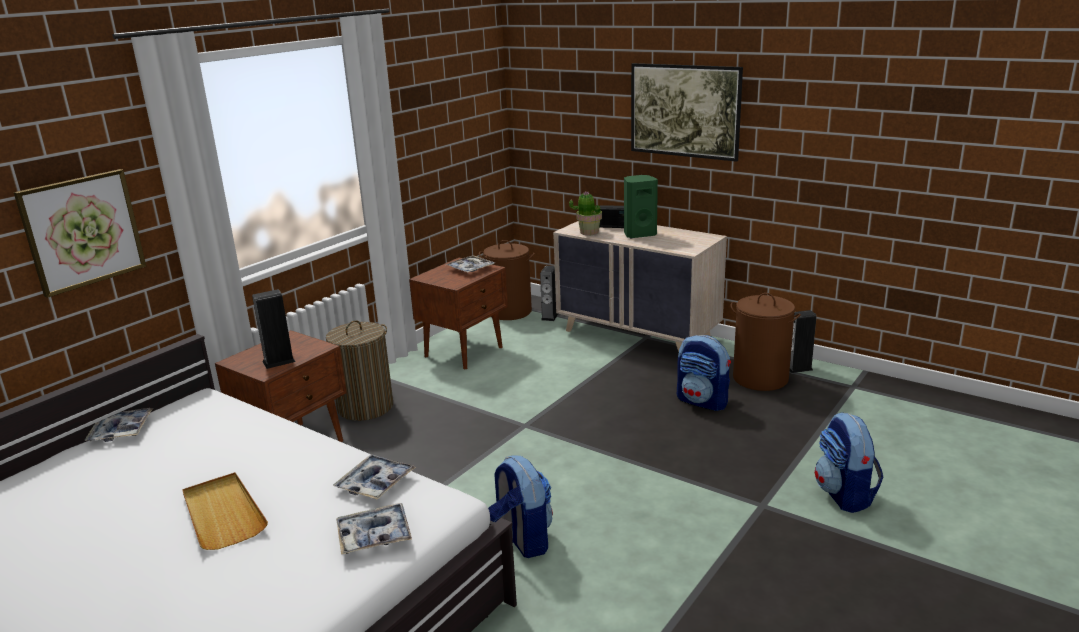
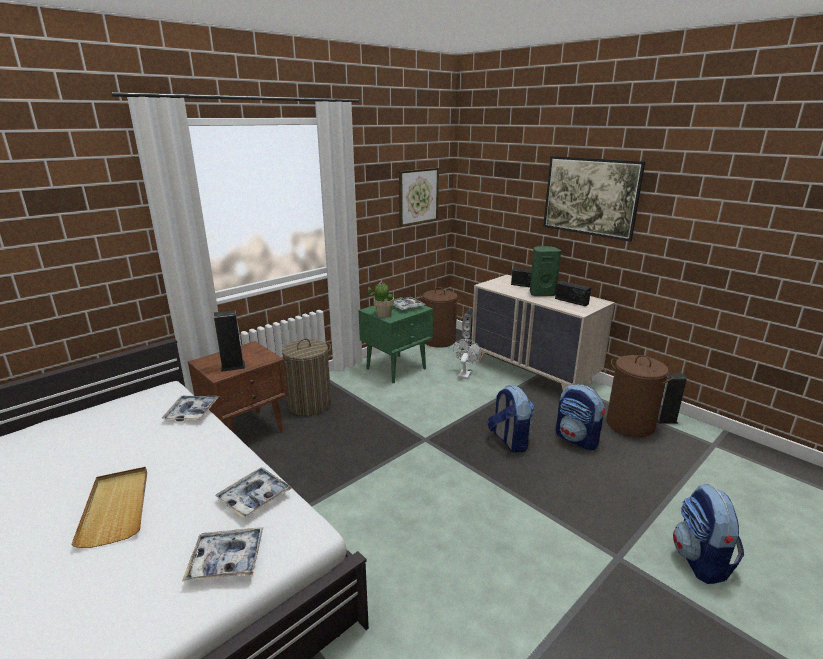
camera: 10 degrees right, 0 degrees up
(82, 231) = (82, 250): picture -> picture (418, 196)
(121, 430) = (93, 410): tray -> tray (192, 412)
(465, 351) = (397, 368): brown nightstand -> green nightstand
(521, 539) = (392, 553): backpack -> backpack (509, 441)
(554, 347) = (465, 373): none -> white fan
(589, 232) = (501, 288): potted plant -> potted plant (383, 314)
(676, 240) = (571, 301): none -> radio

